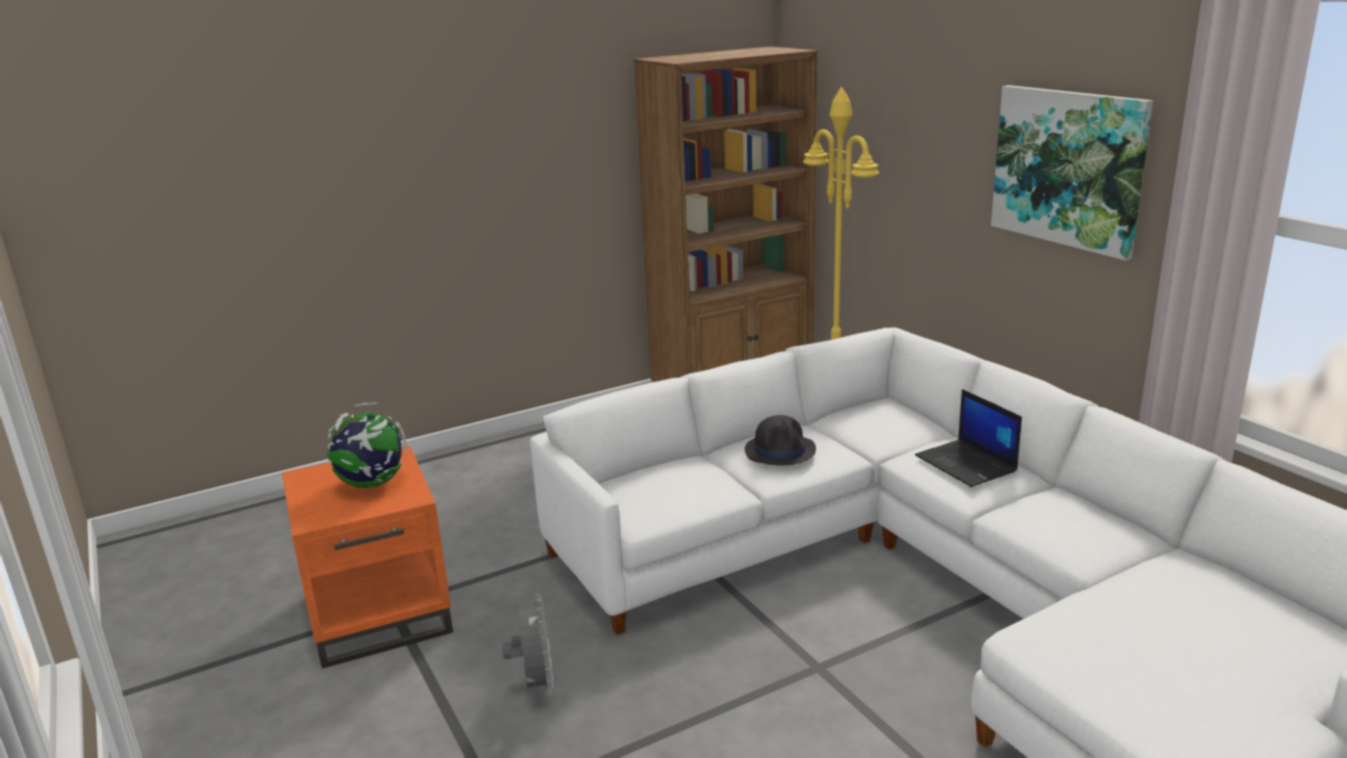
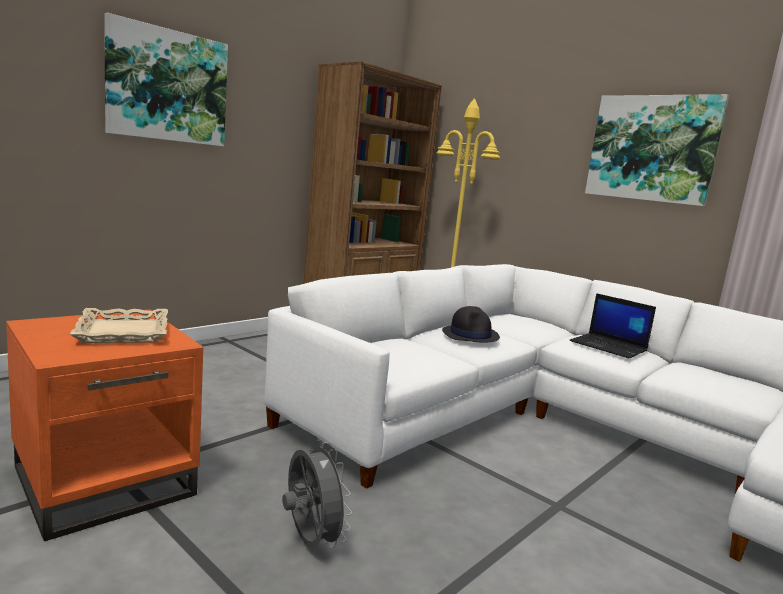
camera: 20 degrees left, 10 degrees down
(372, 484) = (122, 332): globe -> beige tray
(438, 147) = (168, 86): none -> picture

